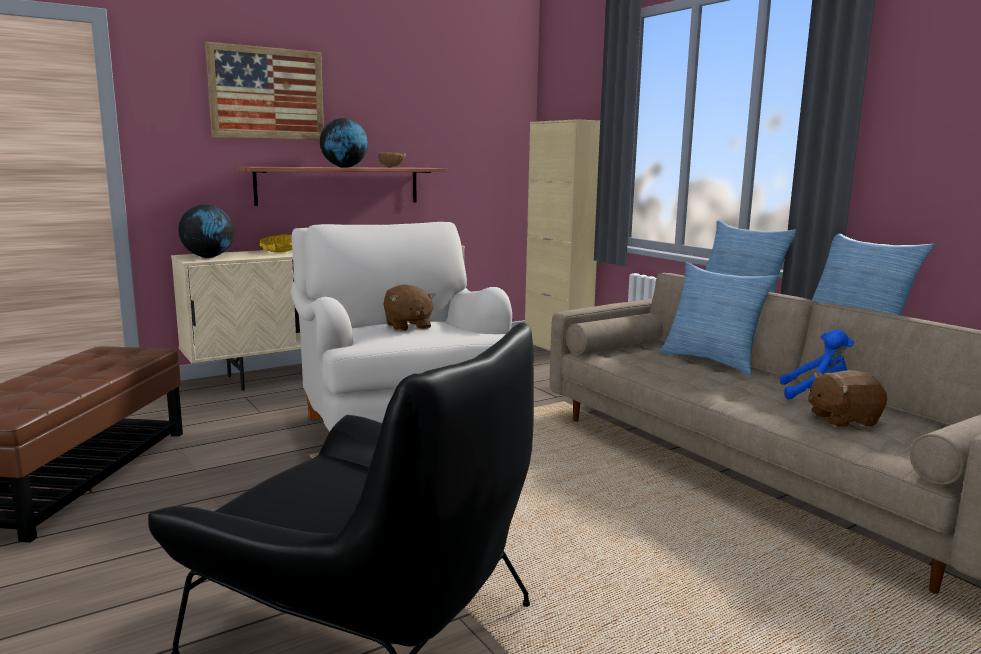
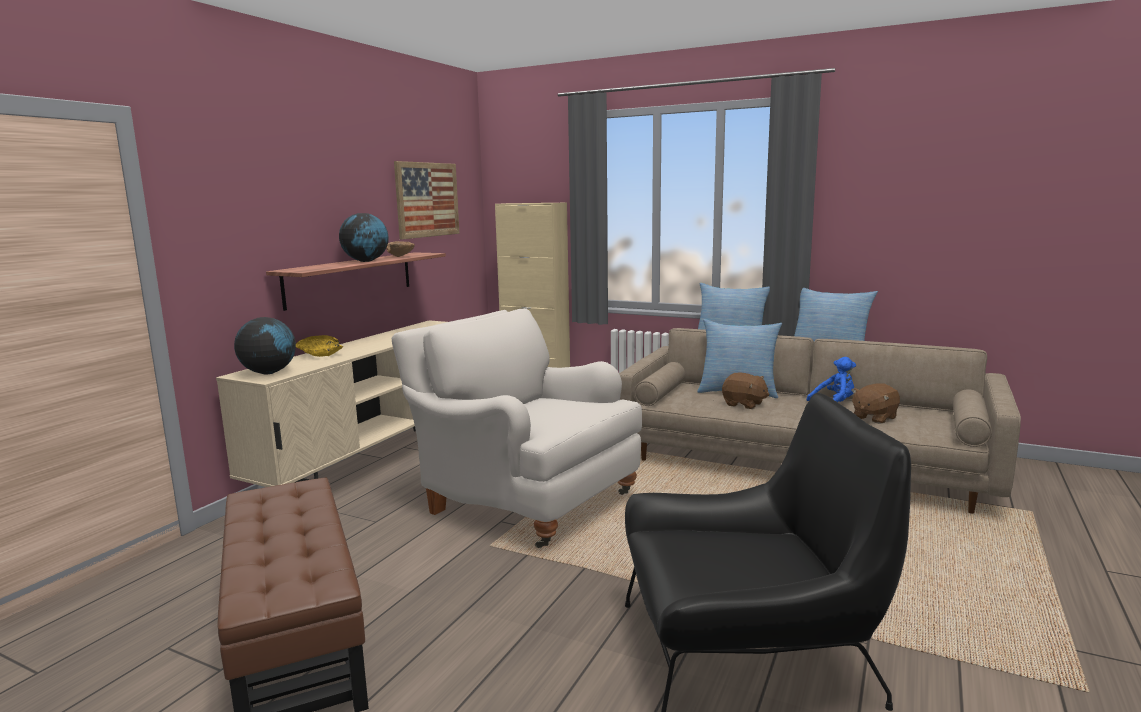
camera: 30 degrees left, 0 degrees up
(267, 93) = (286, 192): picture -> picture (427, 199)
(407, 326) = (544, 408): brown plush toy -> brown plush toy (744, 404)

